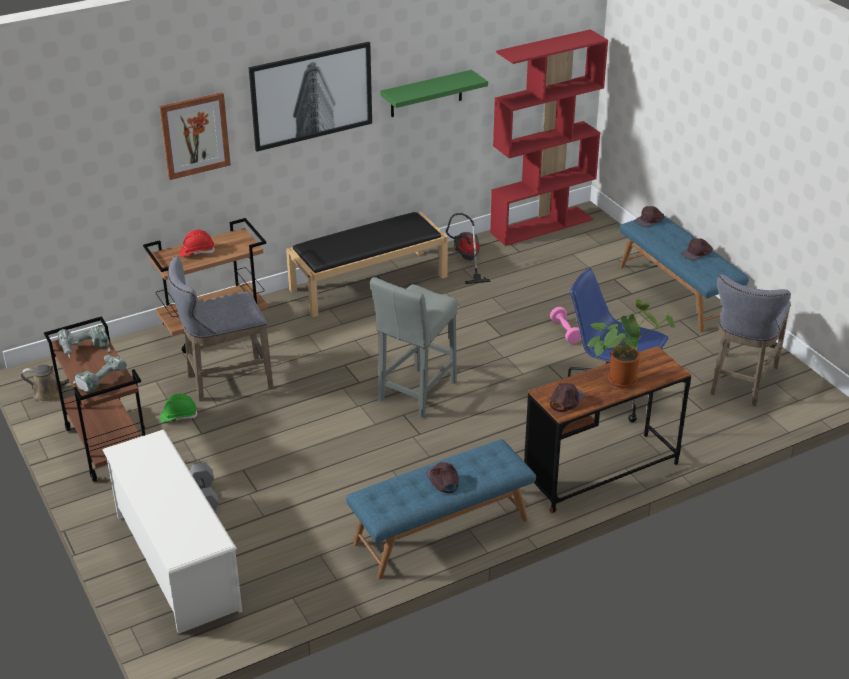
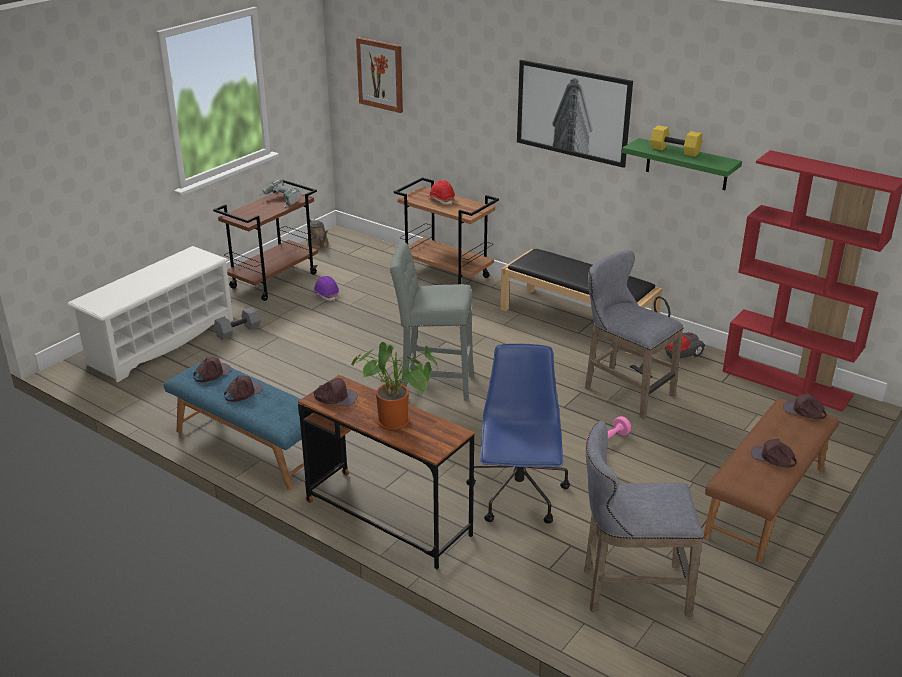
camera: 65 degrees right, 5 degrees down
(100, 379) = (249, 214): power drill -> none
(178, 416) = (326, 295): green hard hat -> purple hard hat
(195, 135) = (473, 103): picture -> picture (380, 74)
(224, 381) = (382, 299): grey stool -> grey stool (623, 391)
(391, 494) = (212, 373): none -> brown cap
(425, 85) = (675, 150): none -> yellow dumbbell
(677, 292) = (766, 502): blue bench -> brown bench

